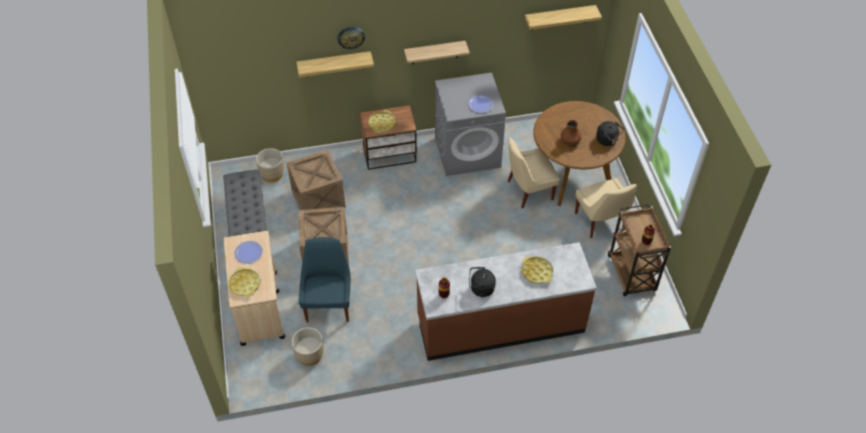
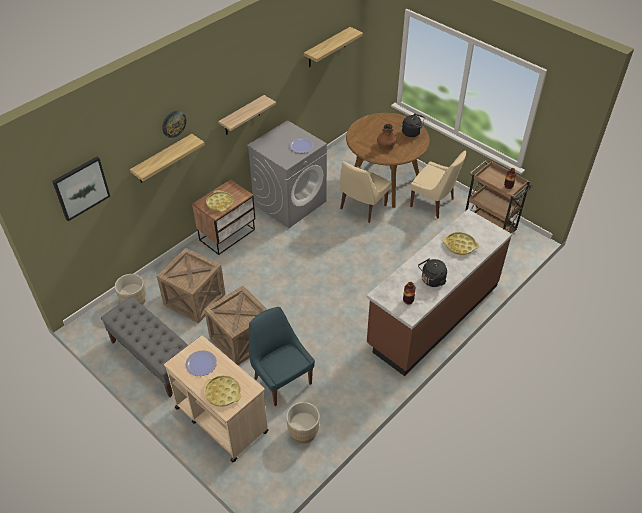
camera: 35 degrees left, 5 degrees down
(243, 61) = (81, 188): none -> picture

